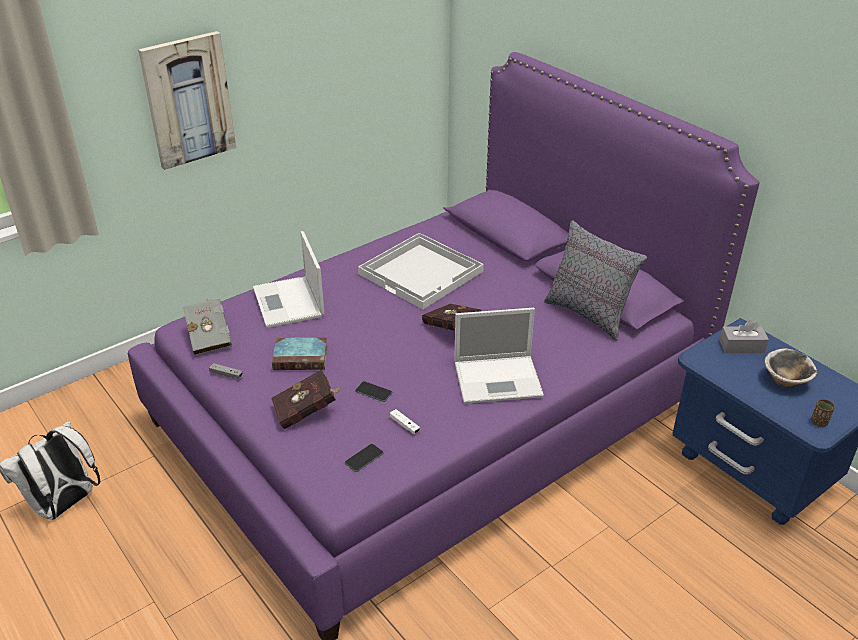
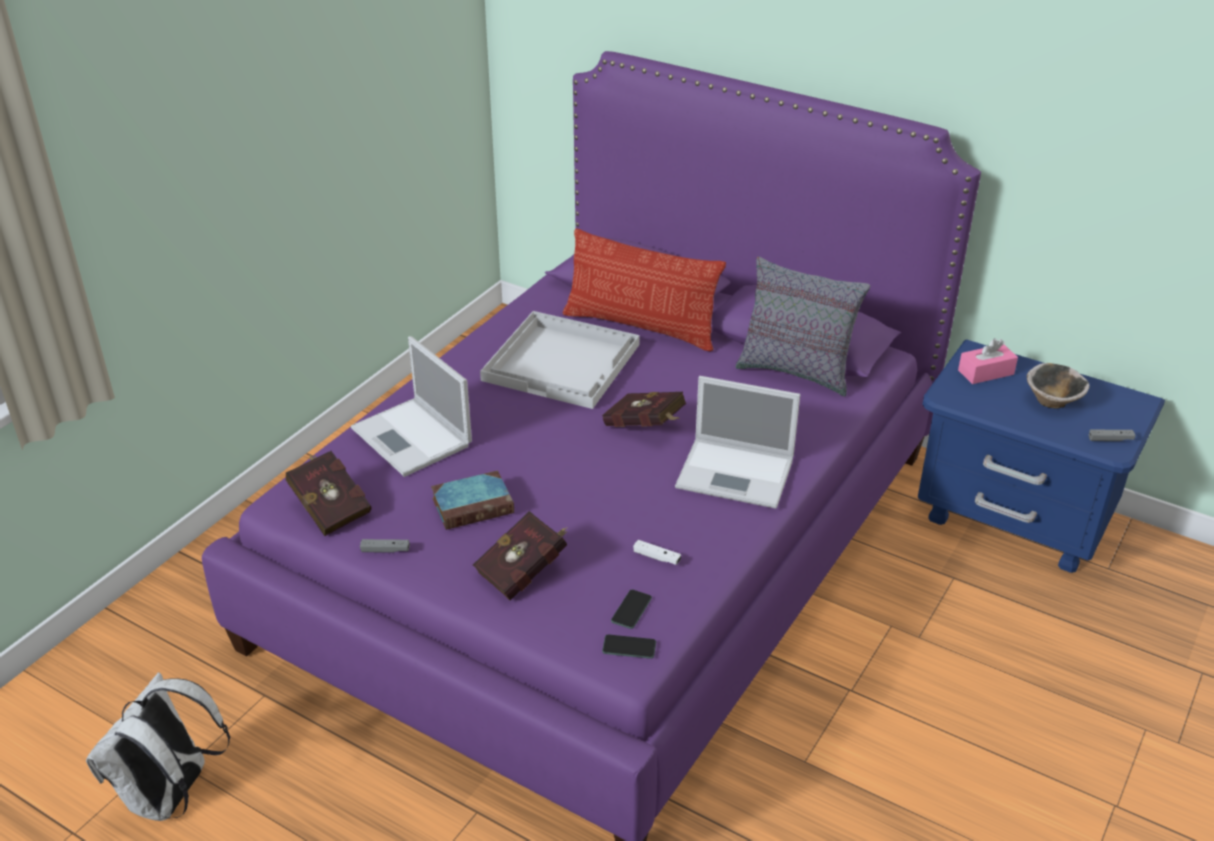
camera: 20 degrees left, 0 degrees up
(188, 100) = (199, 181): picture -> none
(209, 337) = (330, 507): grey book -> red book
(373, 392) = (593, 526): phone -> phone (629, 647)
(492, 259) = (641, 326): none -> pillow
(499, 379) = (737, 473): laptop -> laptop turned 45 degrees clockwise
(741, 346) = (986, 372): grey tissue box -> pink tissue box
(819, 422) = (1110, 439): brown cup -> grey game controller

